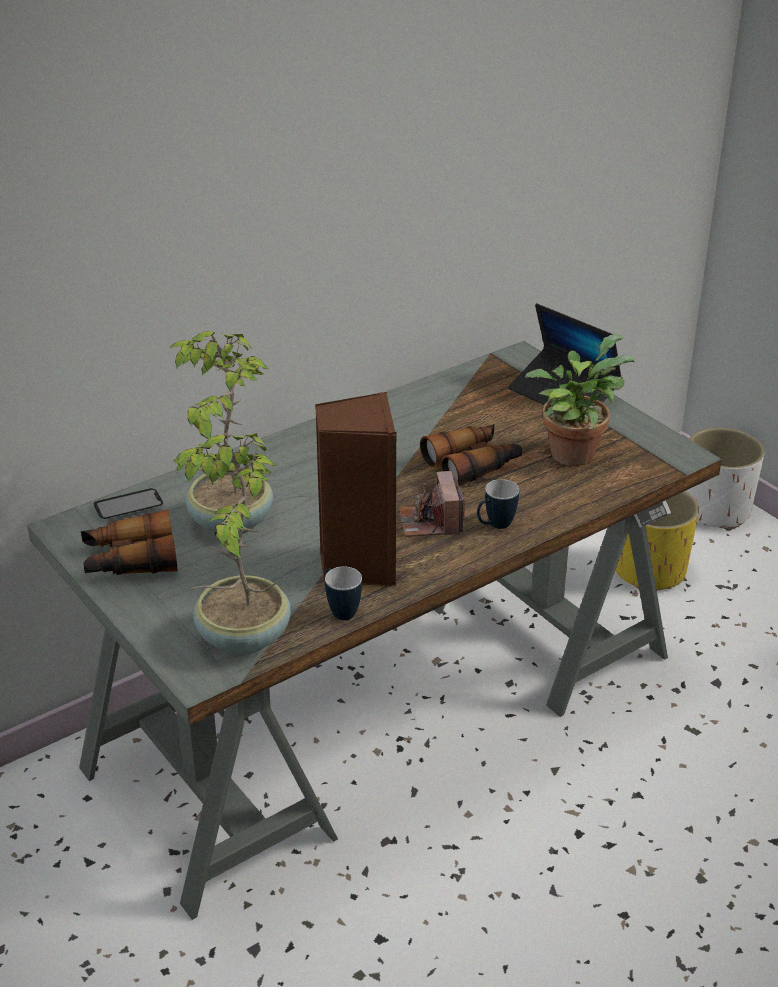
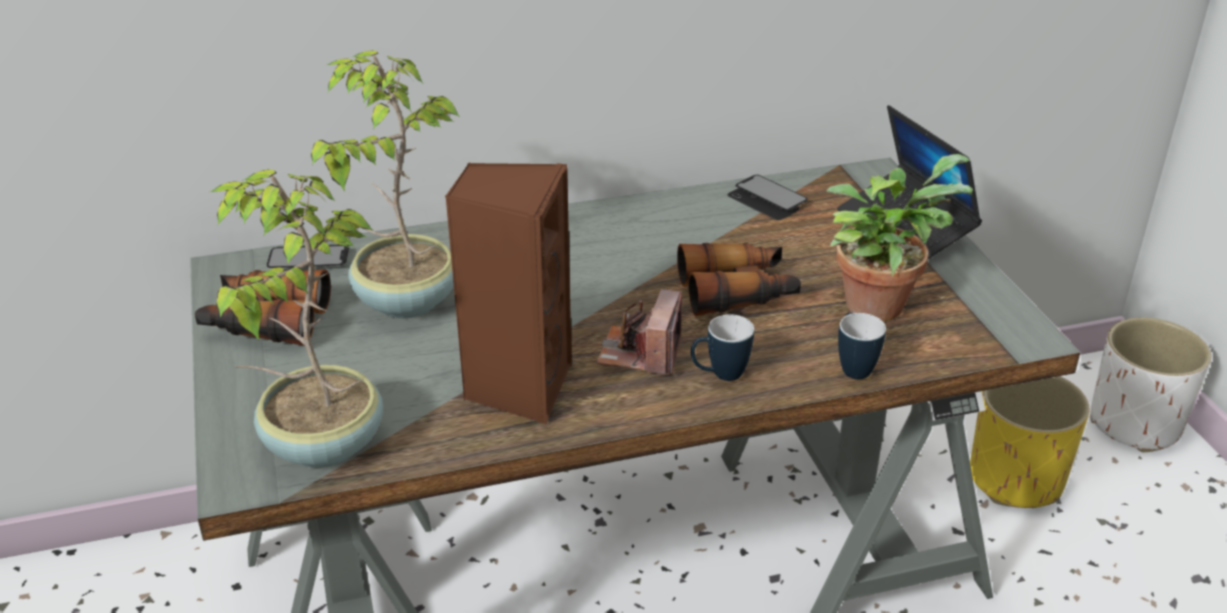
camera: 20 degrees right, 0 degrees up
(340, 610) = (459, 438): mug -> mug (853, 367)
(453, 390) = (767, 200): none -> phone

